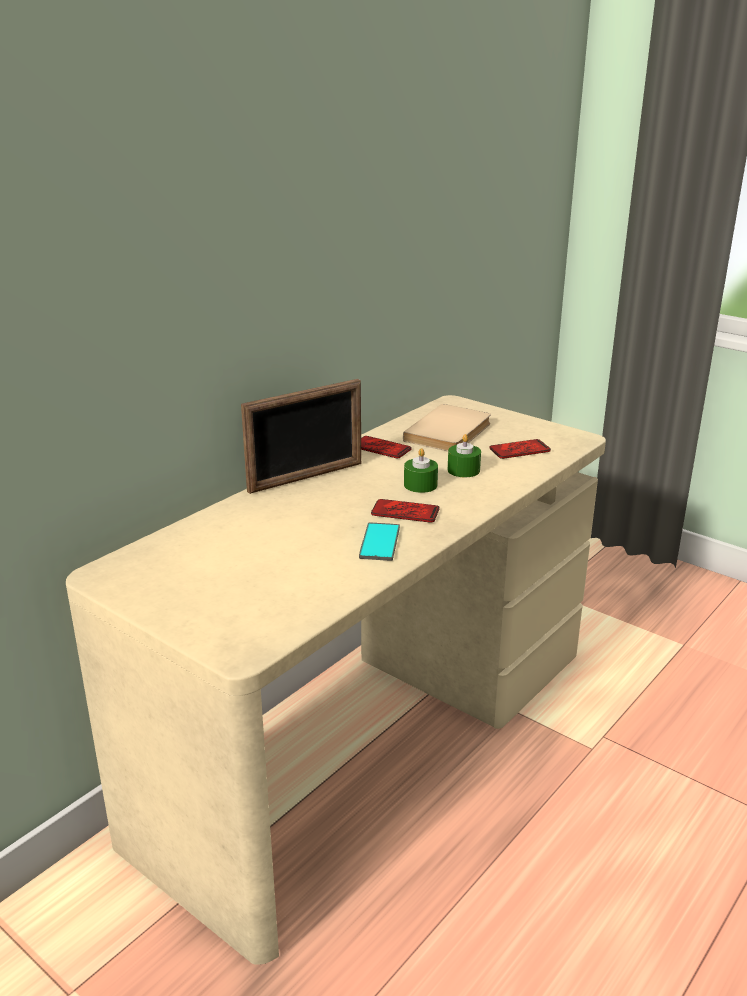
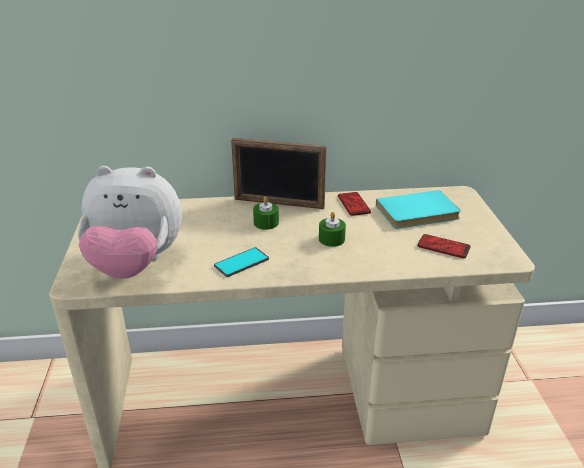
camera: 45 degrees right, 5 degrees up
(273, 600) = (136, 265): none -> plush toy
(405, 512) = (290, 252): phone -> none
(451, 432) = (418, 213): beige book -> turquoise book
(463, 470) = (377, 242): green candle -> green candle (266, 223)

